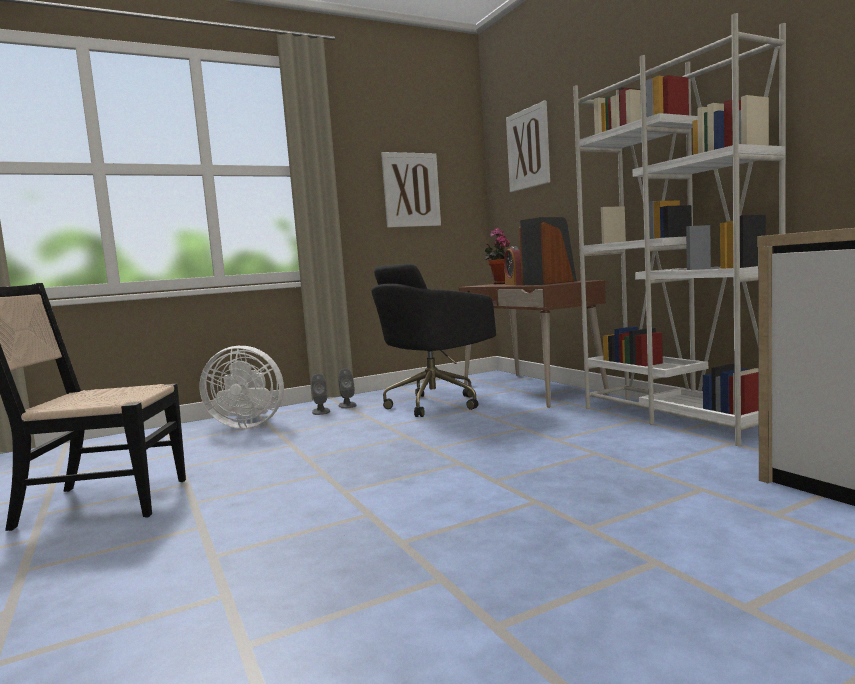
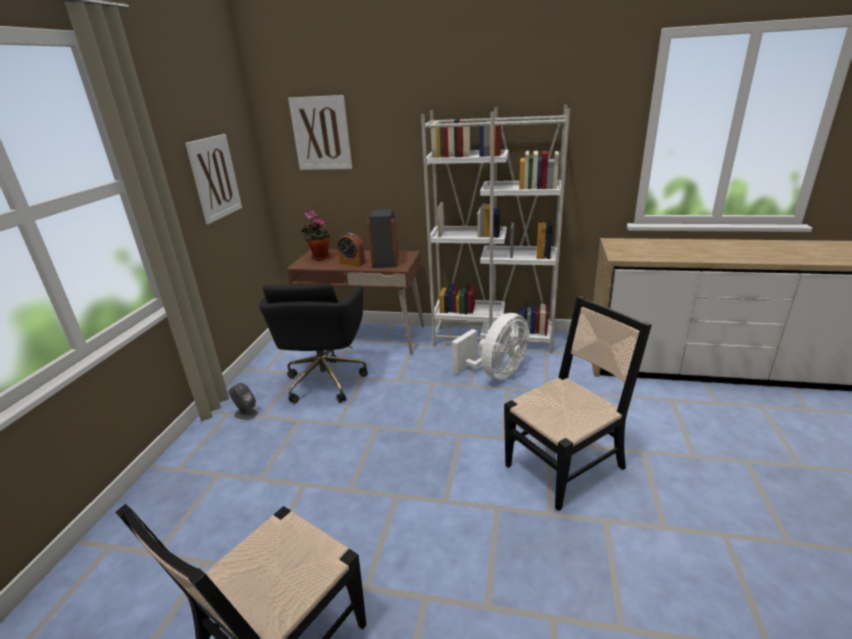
camera: 50 degrees left, 20 degrees up
(247, 425) = (194, 486): white fan -> white fan (496, 373)
(321, 411) = (236, 433): grey speaker -> none
(506, 523) = (564, 466): none -> chair

